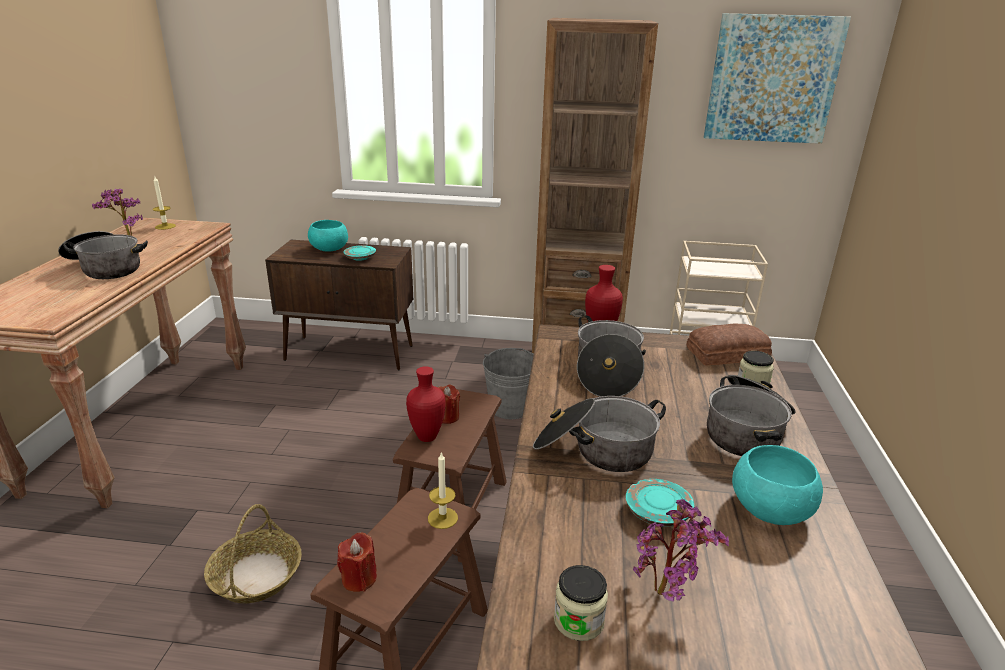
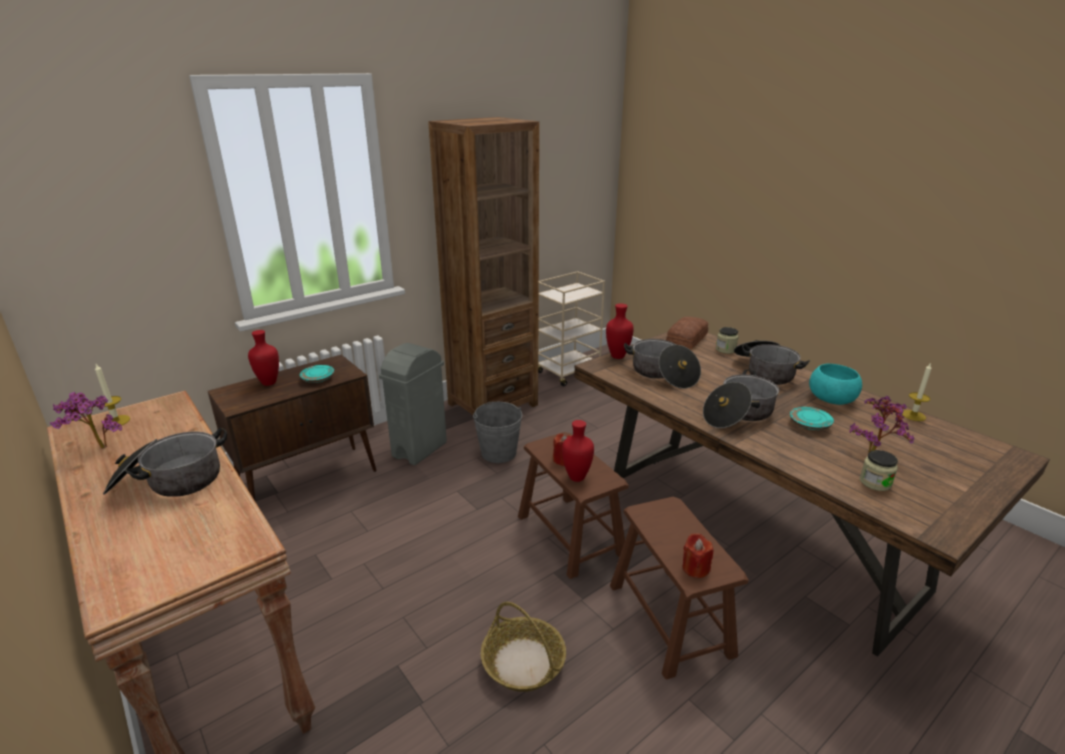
camera: 45 degrees left, 0 degrees up
(329, 248) = (270, 383): turquoise bowl -> red vase
(442, 518) = (670, 511): candle -> candle (913, 415)
(455, 371) = (420, 449): none -> grey trash can
(772, 79) = (568, 152): picture -> none

